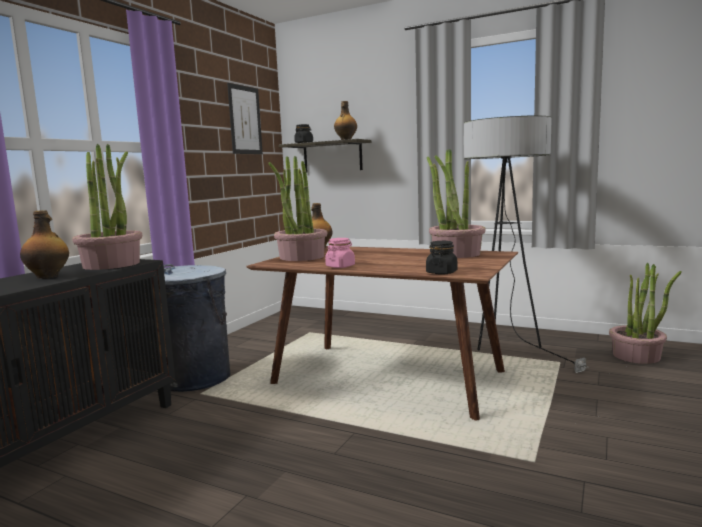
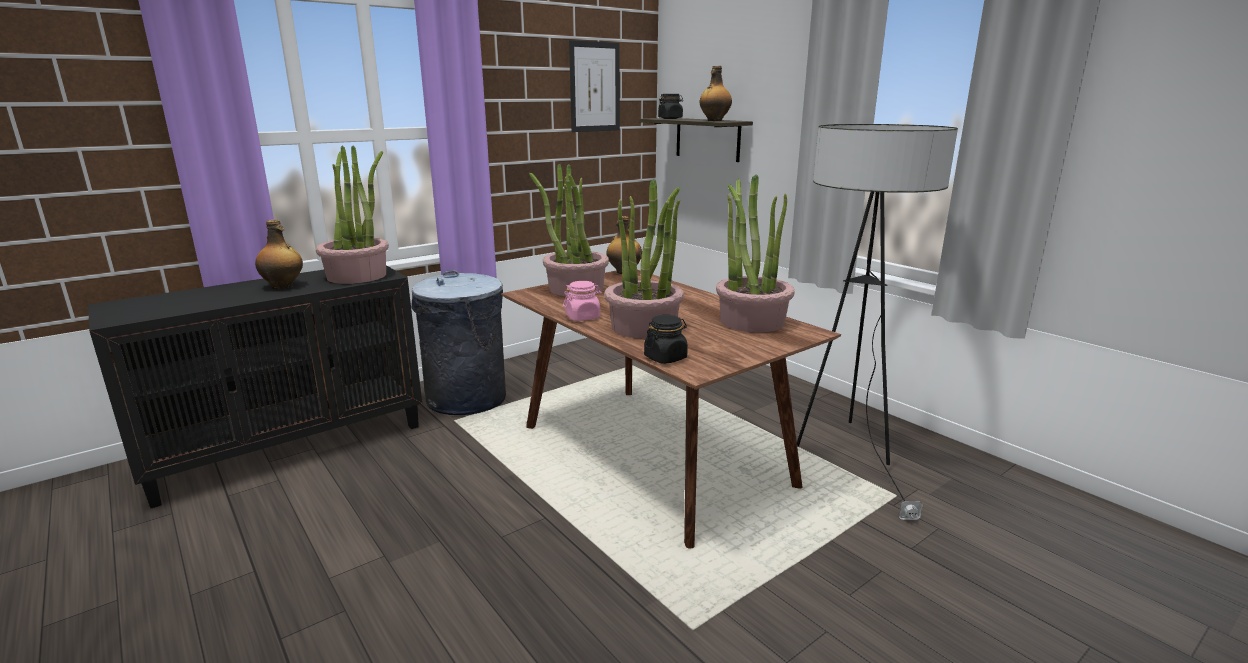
camera: 25 degrees right, 10 degrees up
(637, 356) = (1032, 519): potted plant -> potted plant (644, 327)

